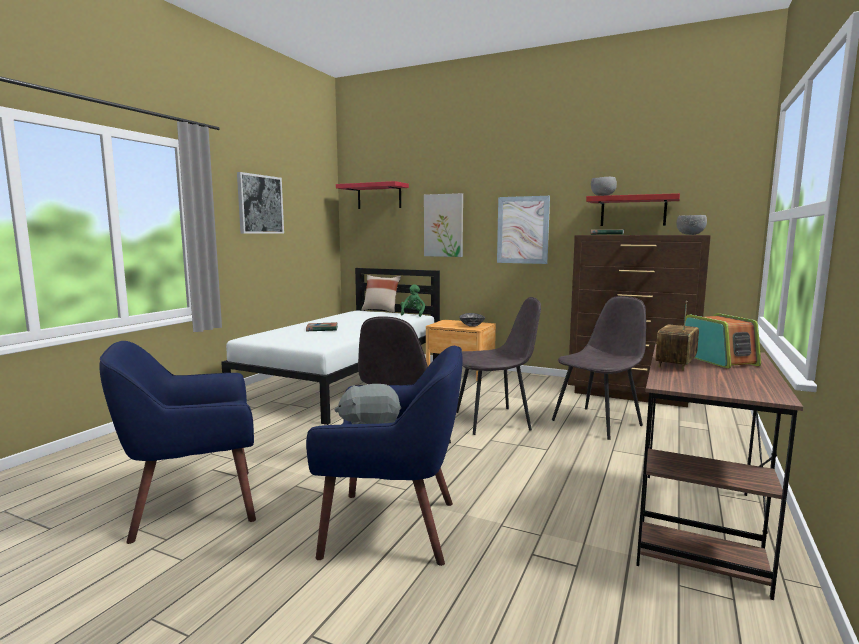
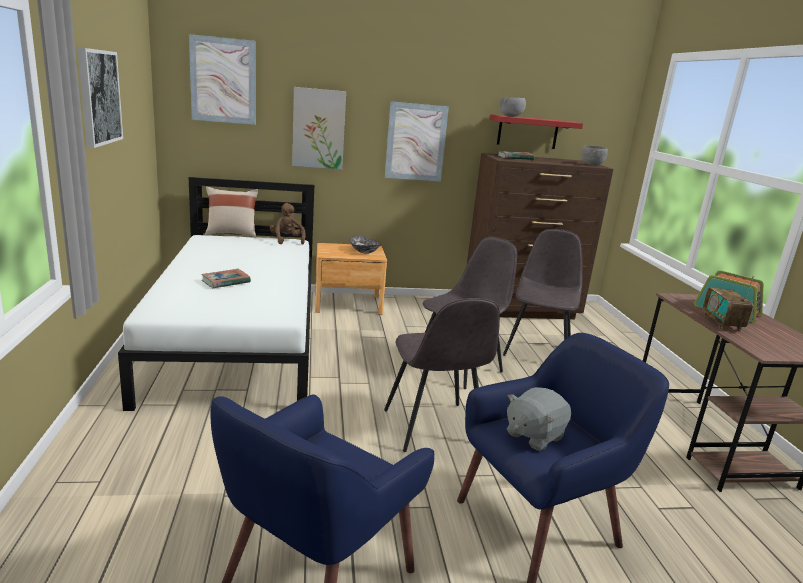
camera: 35 degrees left, 10 degrees up
(379, 196) = (223, 80): red shelf -> picture
(412, 314) = (287, 240): green plush toy -> brown plush toy

